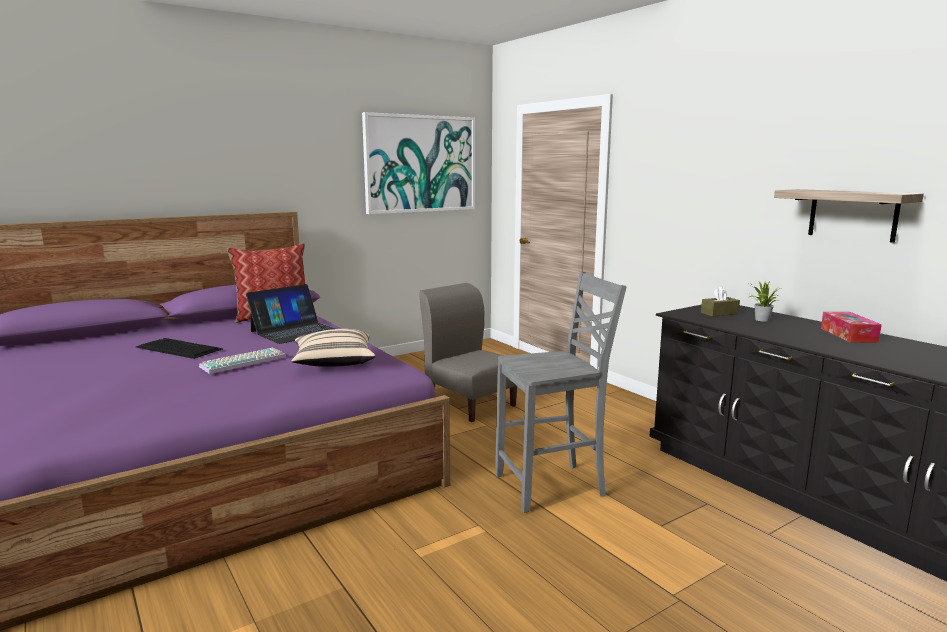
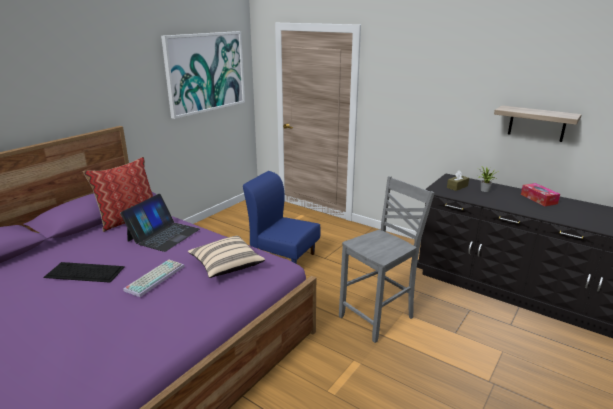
camera: 20 degrees left, 10 degrees up
(471, 403) = (283, 257): grey chair -> blue chair

